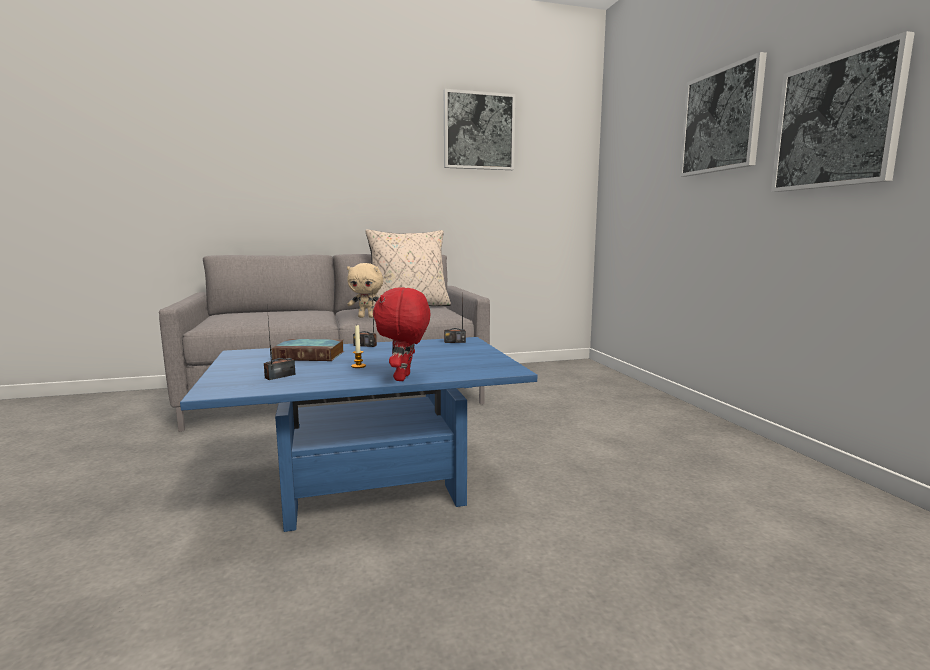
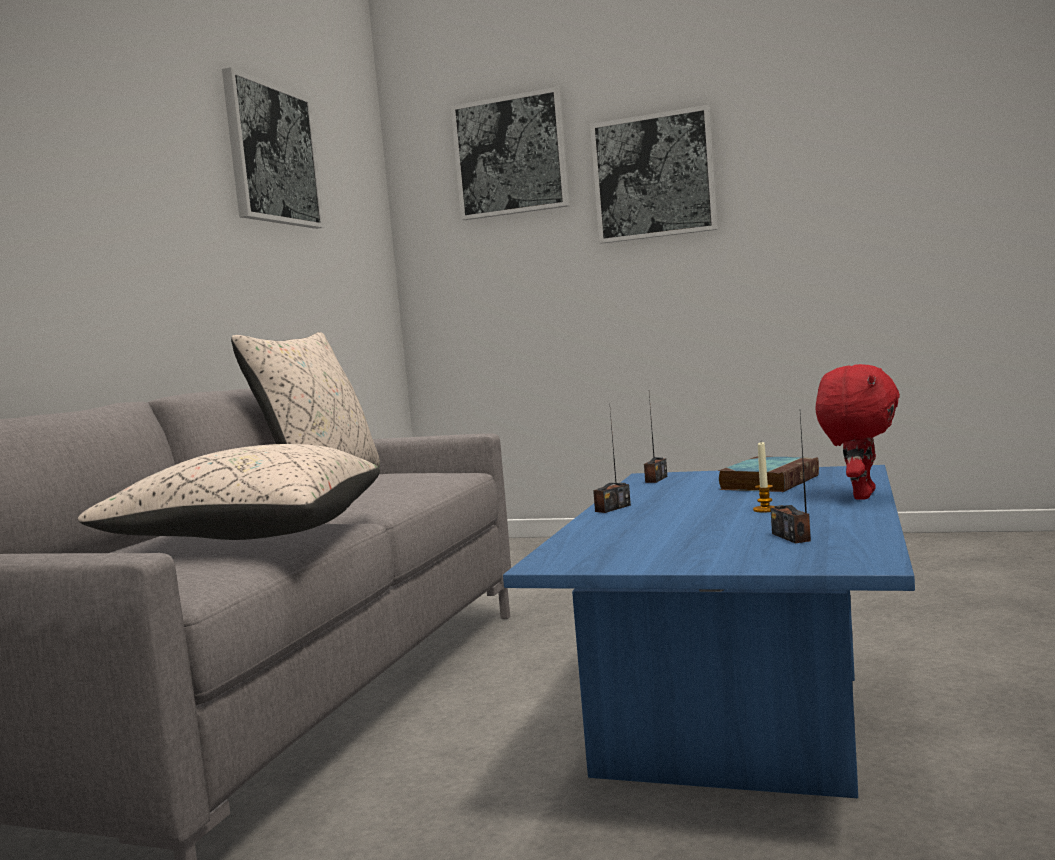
camera: 55 degrees left, 5 degrees down
(286, 317) = (249, 537): none -> beige pillow
(311, 355) = (650, 528): book -> book (769, 482)
(367, 317) = (375, 501): beige plush toy -> none
(404, 378) = (860, 496): red plush toy -> red plush toy turned 105 degrees counterclockwise
(836, 123) = (815, 188): picture -> picture (510, 156)

